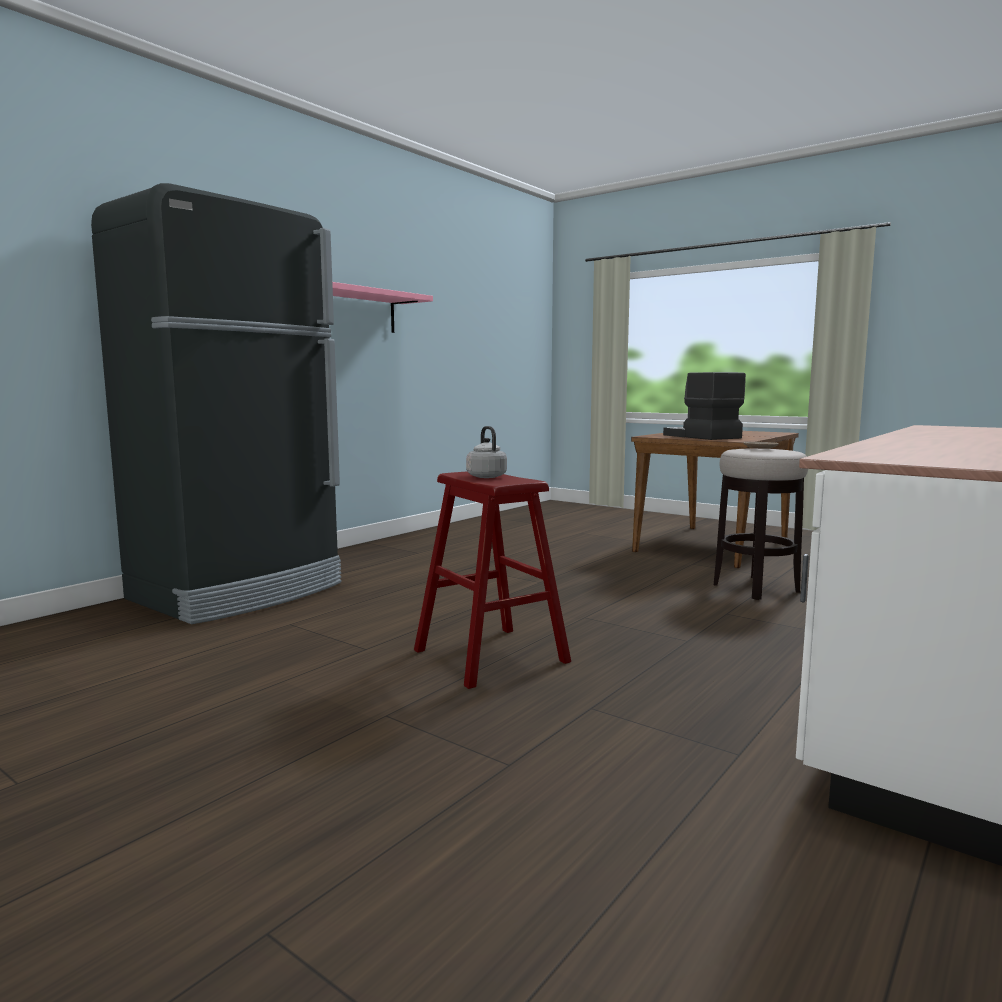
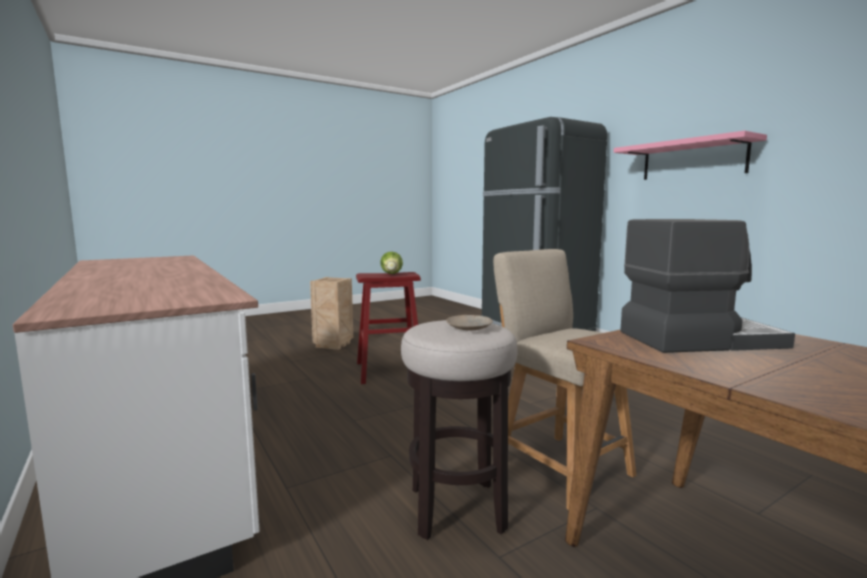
camera: 110 degrees right, 0 degrees up
(335, 752) = (333, 345): none -> crate
(485, 476) = (392, 274): grey kettle -> lettuce
(655, 571) = (558, 466): none -> beige chair

